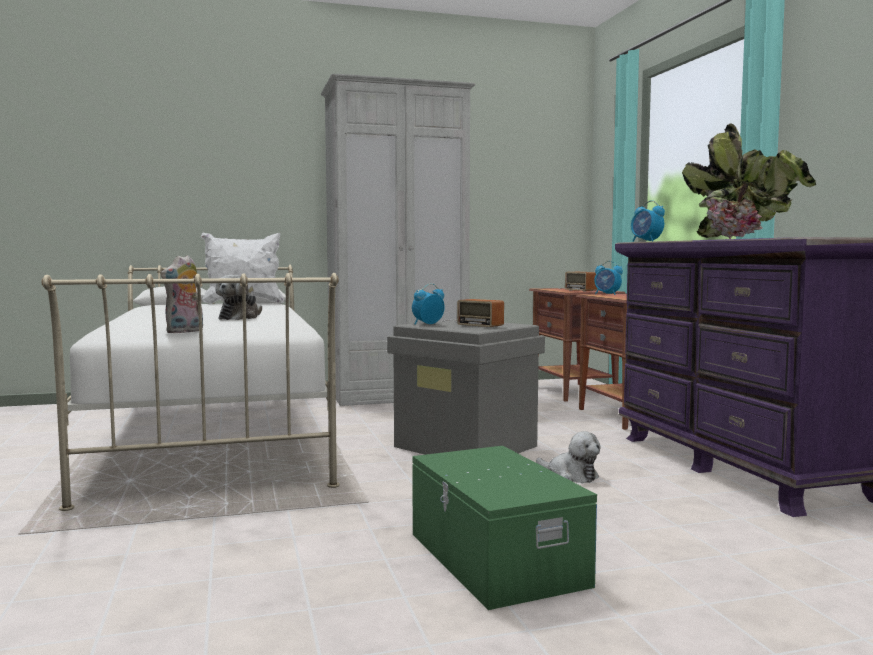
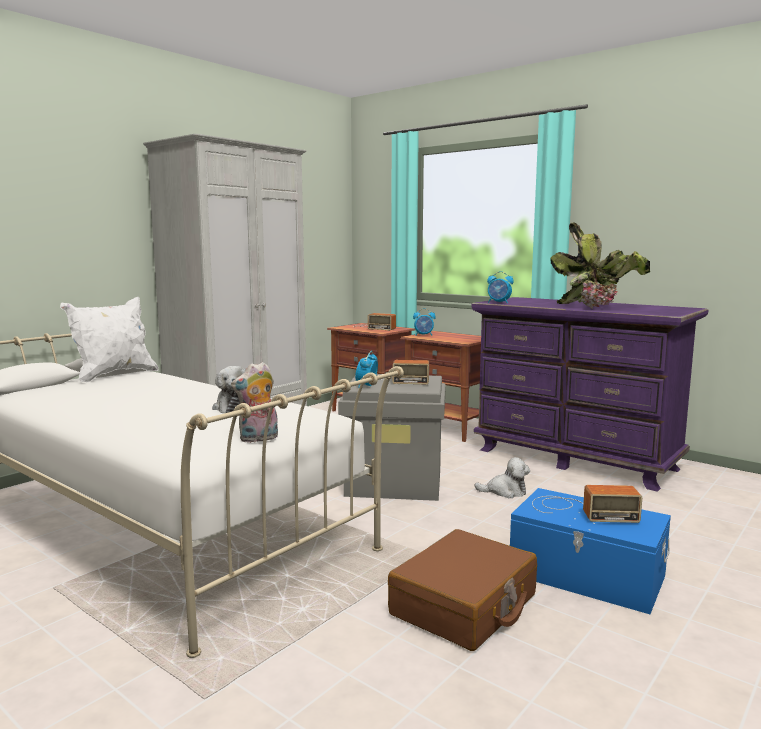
camera: 35 degrees left, 5 degrees up
(185, 331) = (258, 439): plush toy -> plush toy turned 60 degrees clockwise
(315, 543) = (464, 605): none -> brown suitcase
(494, 467) = (579, 510): none -> radio
(494, 559) = (586, 576): green storage box -> blue storage box

